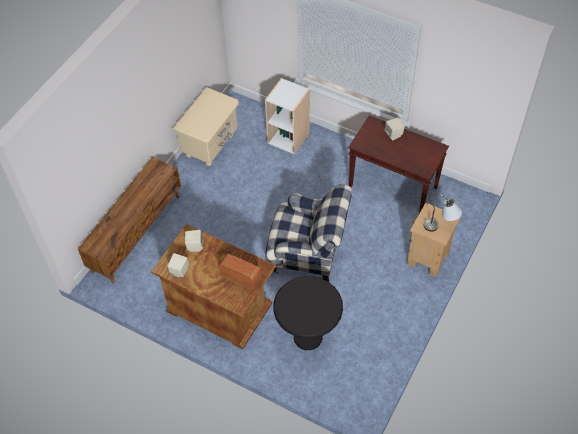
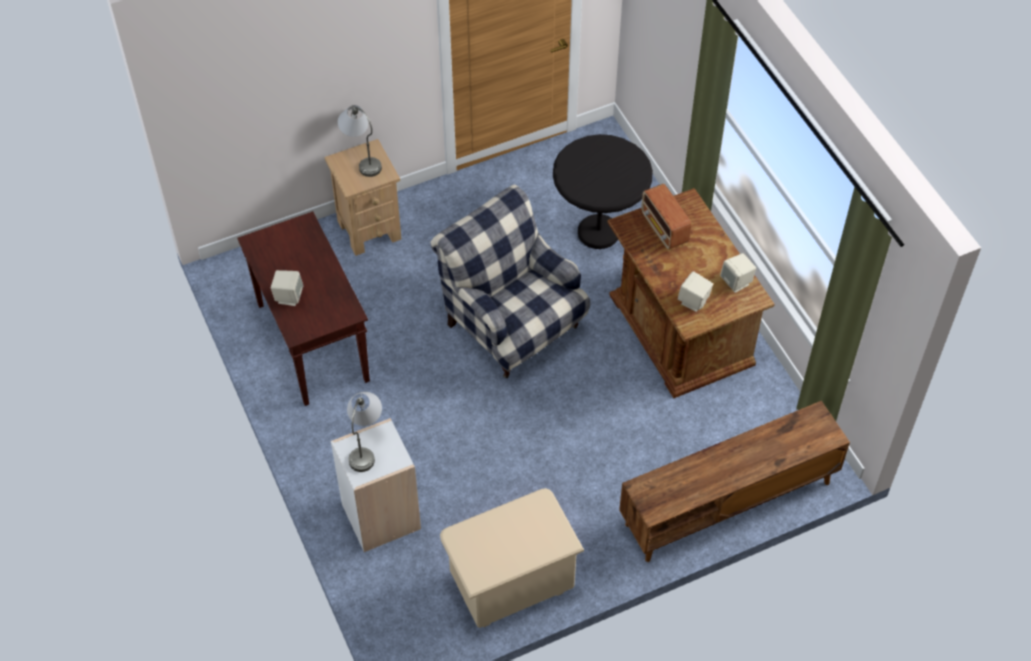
camera: 145 degrees left, 0 degrees up
(293, 95) = (366, 445): none -> grey table lamp

